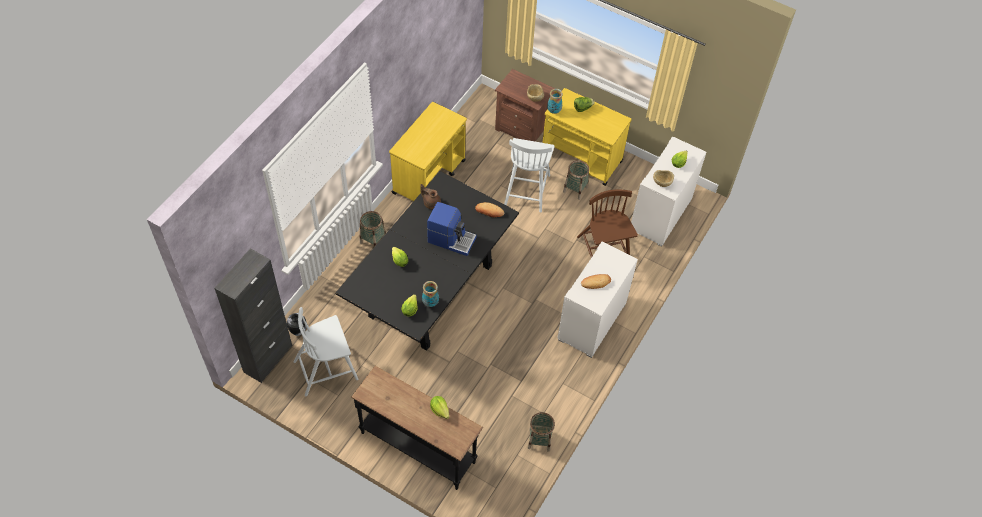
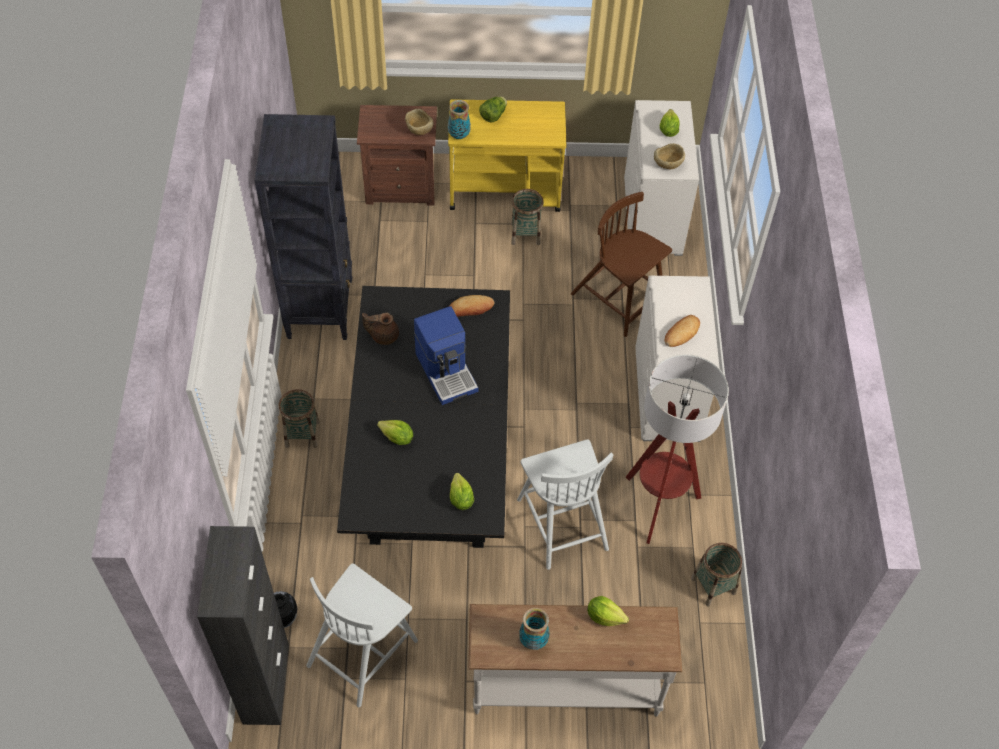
camera: 30 degrees left, 0 degrees up
(418, 446) = (565, 686): black console table -> white console table
(429, 176) = (320, 308): yellow cart -> black bookcase
(430, 302) = (481, 473): vase -> vase (533, 640)
(451, 239) = (447, 371): coffee machine -> coffee machine turned 75 degrees clockwise
(527, 189) = (463, 263): white chair -> white chair (561, 522)
(540, 380) = (658, 505): none -> floor lamp

